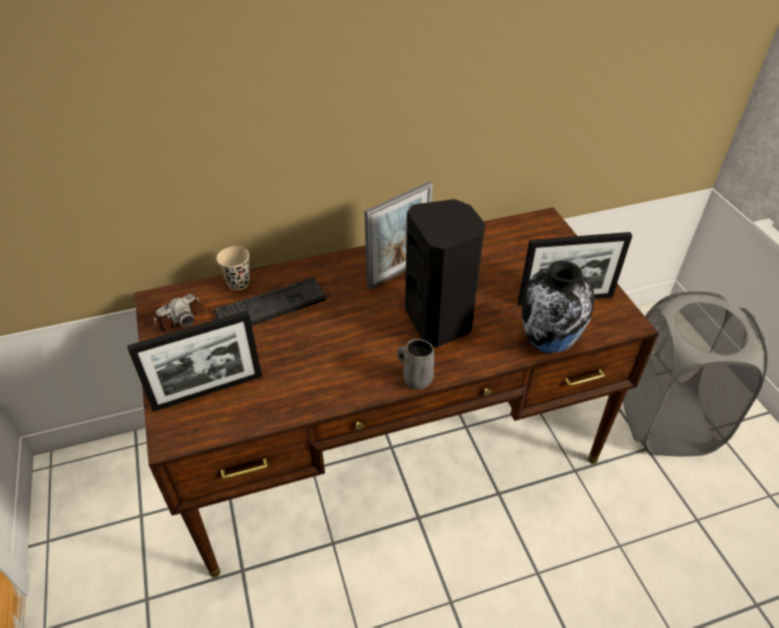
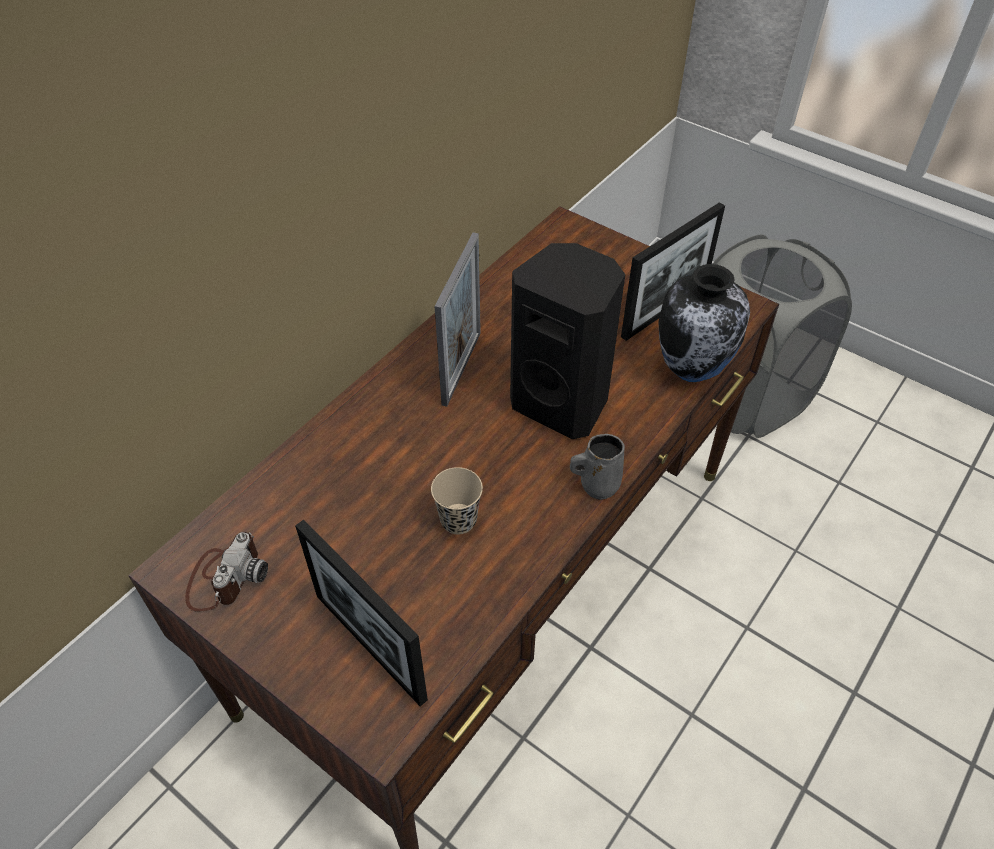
camera: 35 degrees left, 5 degrees up
(208, 391) = (370, 646): picture frame -> picture frame turned 105 degrees clockwise
(238, 283) = (270, 484): beige cup -> beige cup (458, 520)
(270, 306) = (344, 491): keyboard -> none

